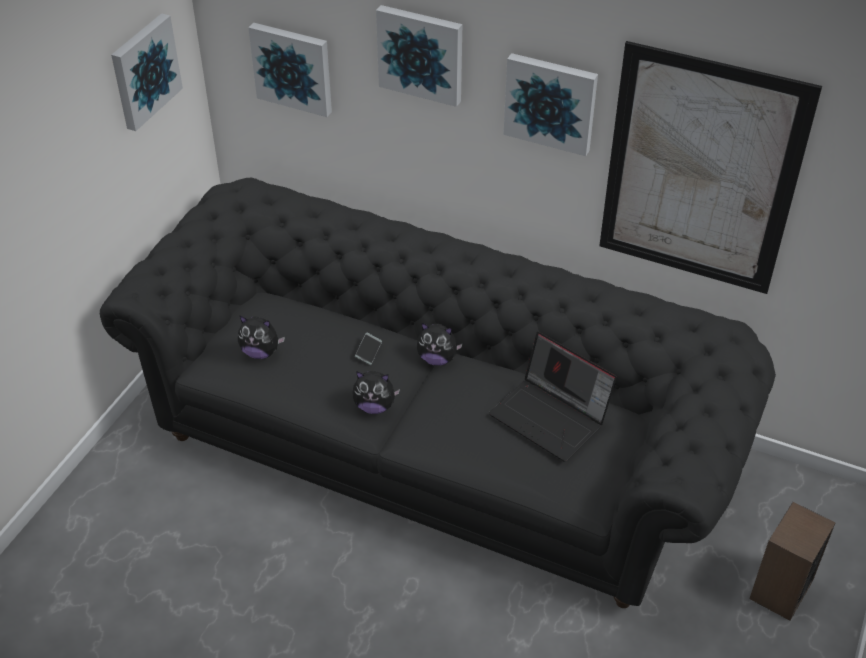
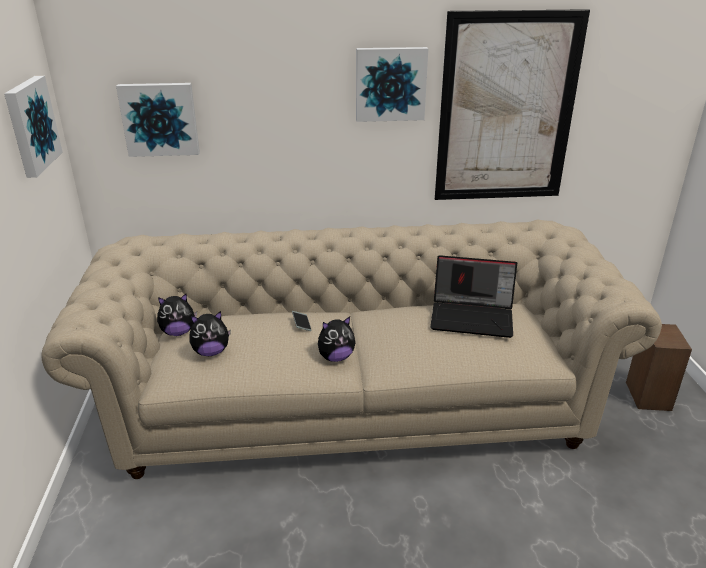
camera: 30 degrees left, 15 degrees down
(421, 53) = (279, 70): picture -> none
(433, 443) = (353, 400): black sofa -> beige sofa
(437, 359) = (352, 317): plush toy -> plush toy (178, 332)

